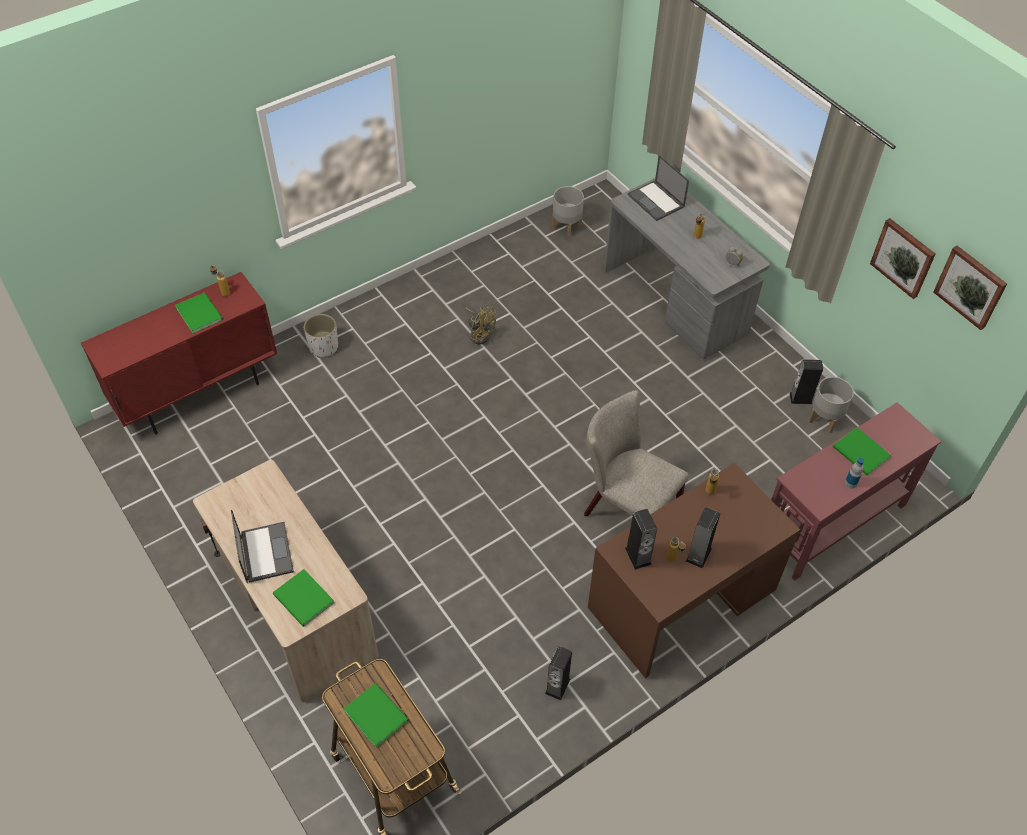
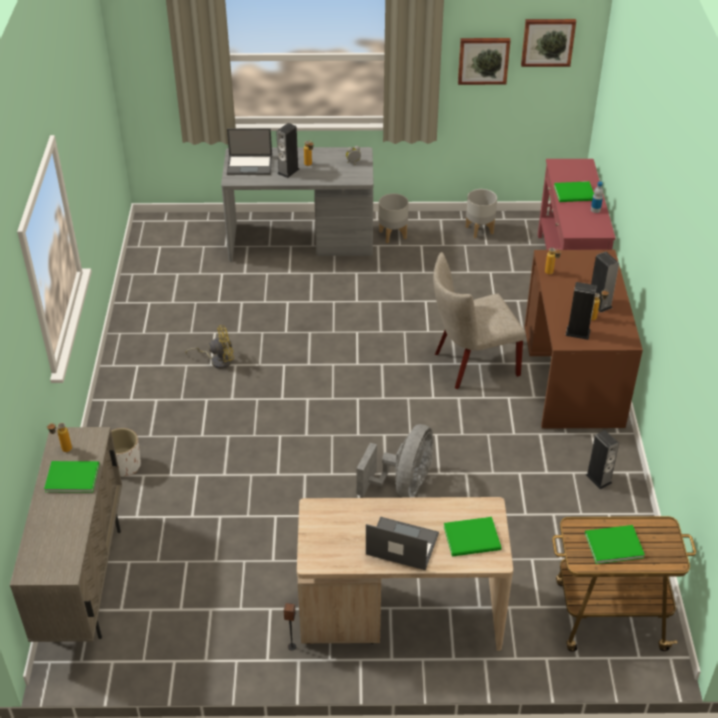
camera: 55 degrees left, 10 degrees down
(198, 394) = (84, 582): red cabinet -> beige cabinet
(436, 536) = (403, 485): none -> grey fan
(566, 227) = (159, 257): grey planter -> grey planter (392, 234)
(800, 398) = (451, 231): speaker -> speaker (288, 171)

